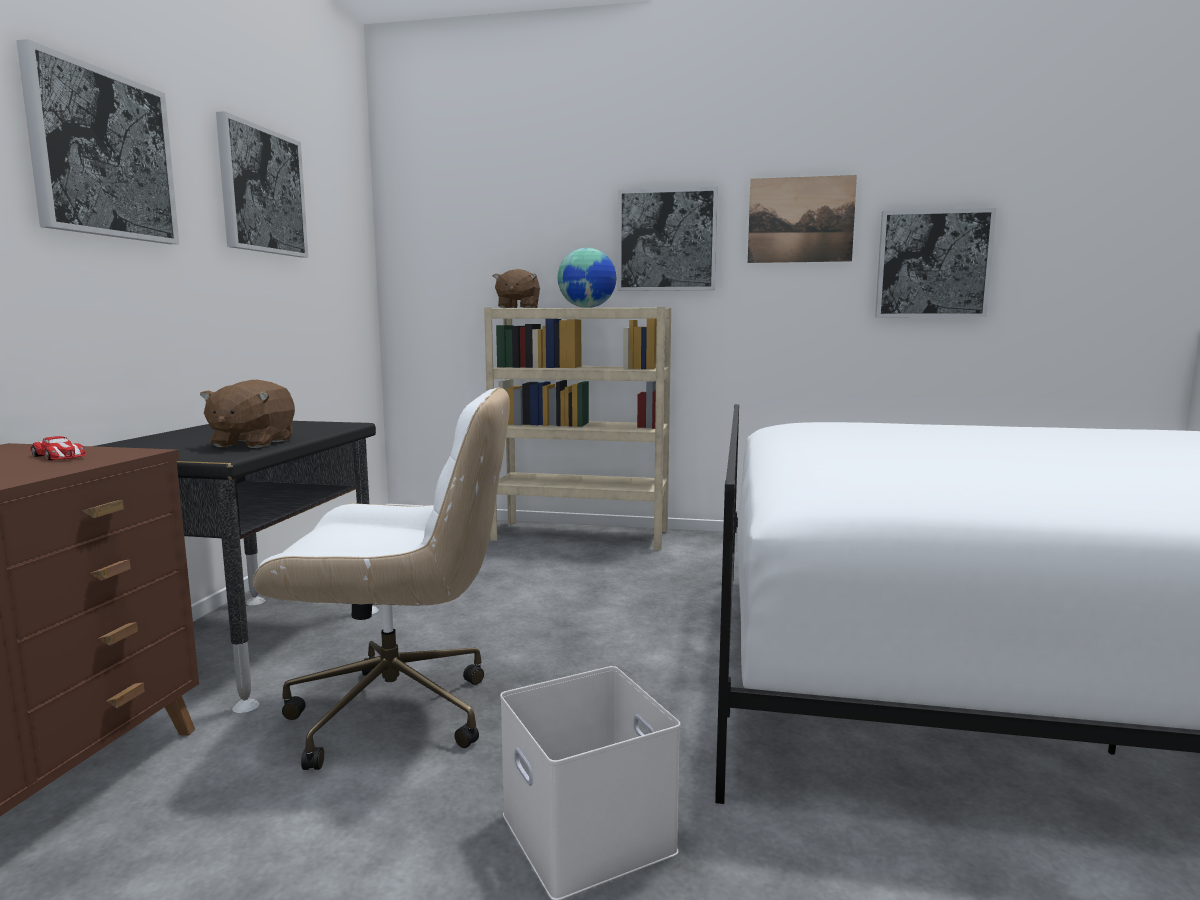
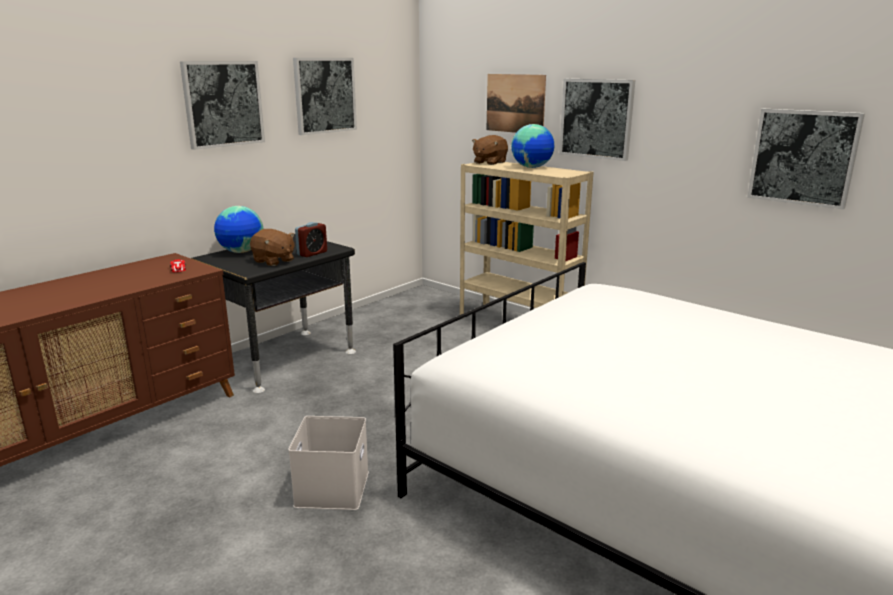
camera: 30 degrees right, 10 degrees up
(158, 440) = (241, 252): none -> globe
(252, 443) = (273, 261): brown plush toy -> brown plush toy turned 90 degrees counterclockwise
(311, 431) = (312, 253): none -> alarm clock
(400, 715) = (312, 413): white office chair -> none
(800, 220) = (696, 110): picture -> picture (515, 103)

